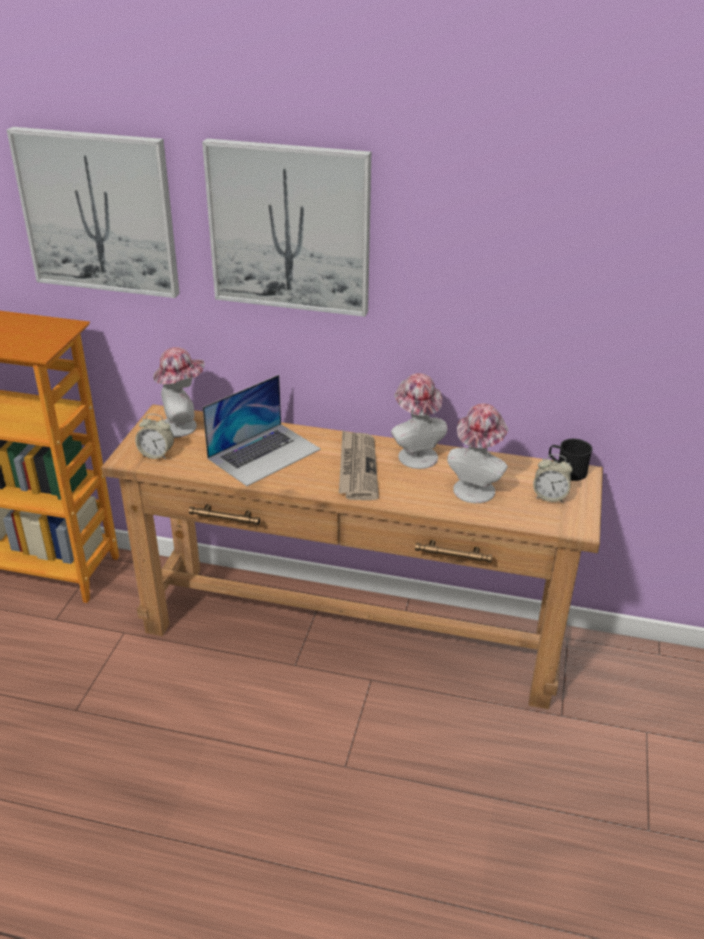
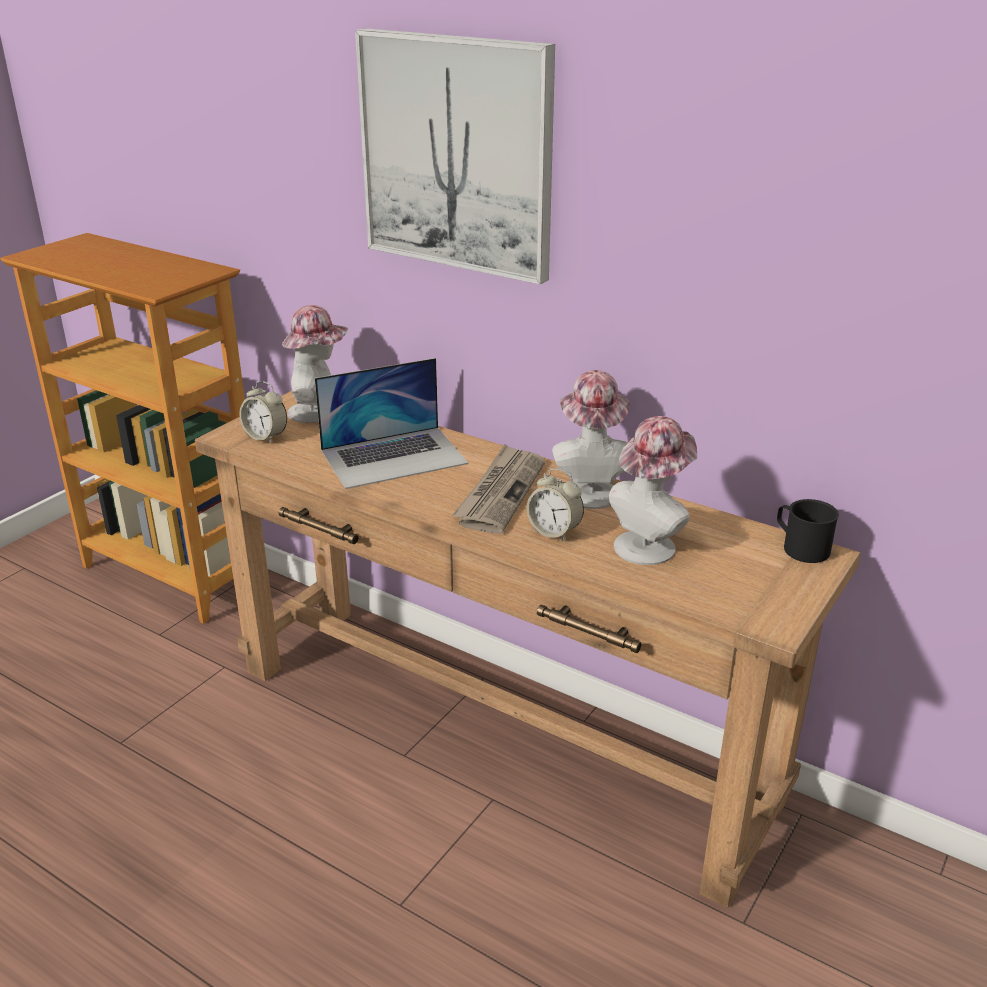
camera: 20 degrees right, 5 degrees down
(99, 212) = (254, 129): picture -> none
(549, 496) = (753, 576): alarm clock -> alarm clock (554, 532)

